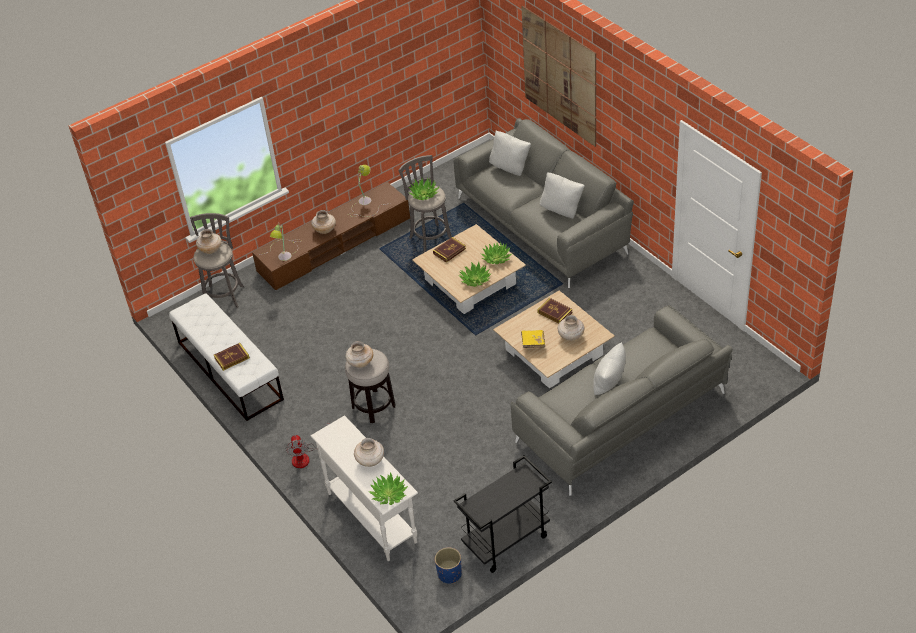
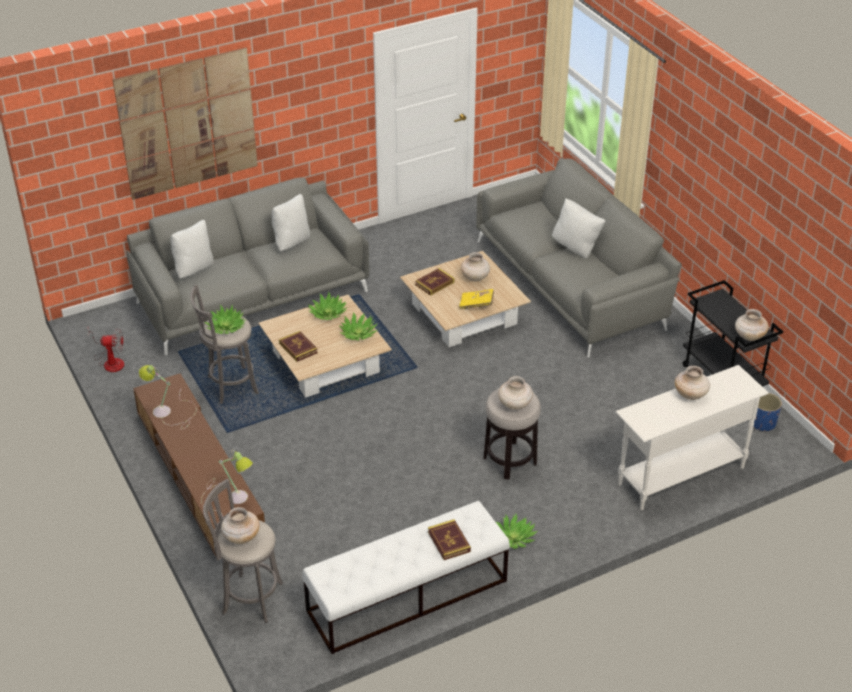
camera: 85 degrees left, 5 degrees down
(305, 457) = (579, 526): fan -> fan (110, 361)
(325, 230) = (203, 453): beige vase -> beige vase (749, 336)
(389, 494) = (741, 384): potted plant -> potted plant (514, 538)

